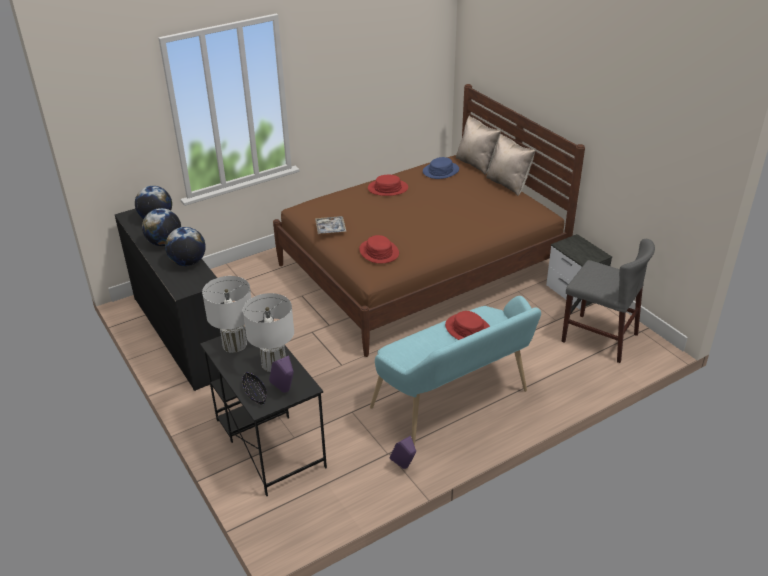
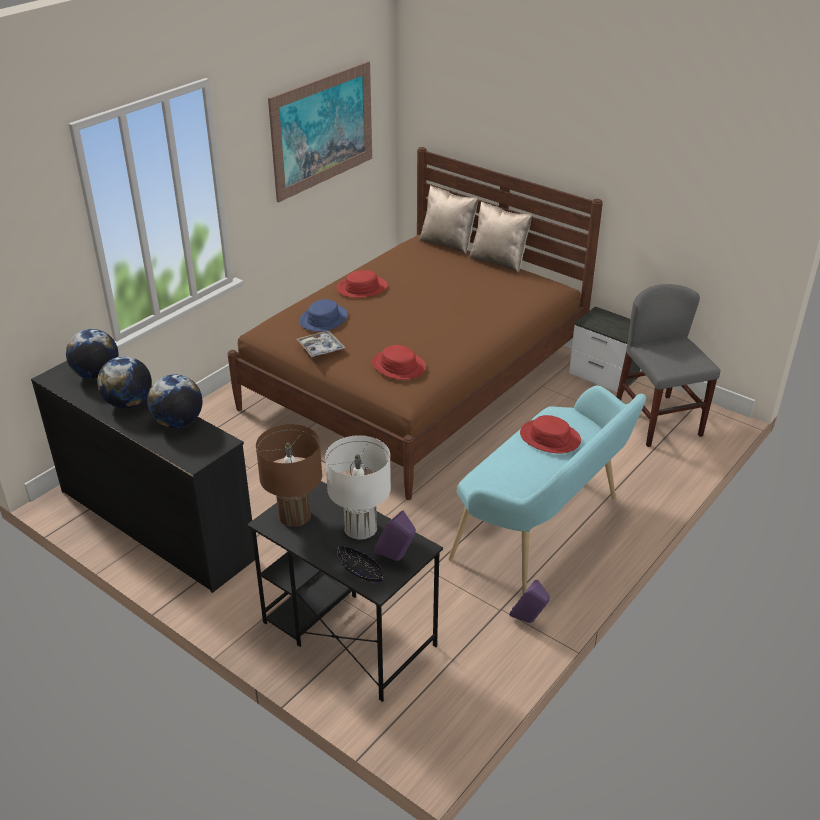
camera: 20 degrees left, 0 degrees up
(234, 344) = (294, 515): white table lamp -> brown table lamp
(382, 61) = (323, 130): none -> picture
(440, 171) = (412, 257): blue hat -> blue hat (323, 319)
(599, 338) = (658, 421): grey chair -> grey chair turned 120 degrees counterclockwise

